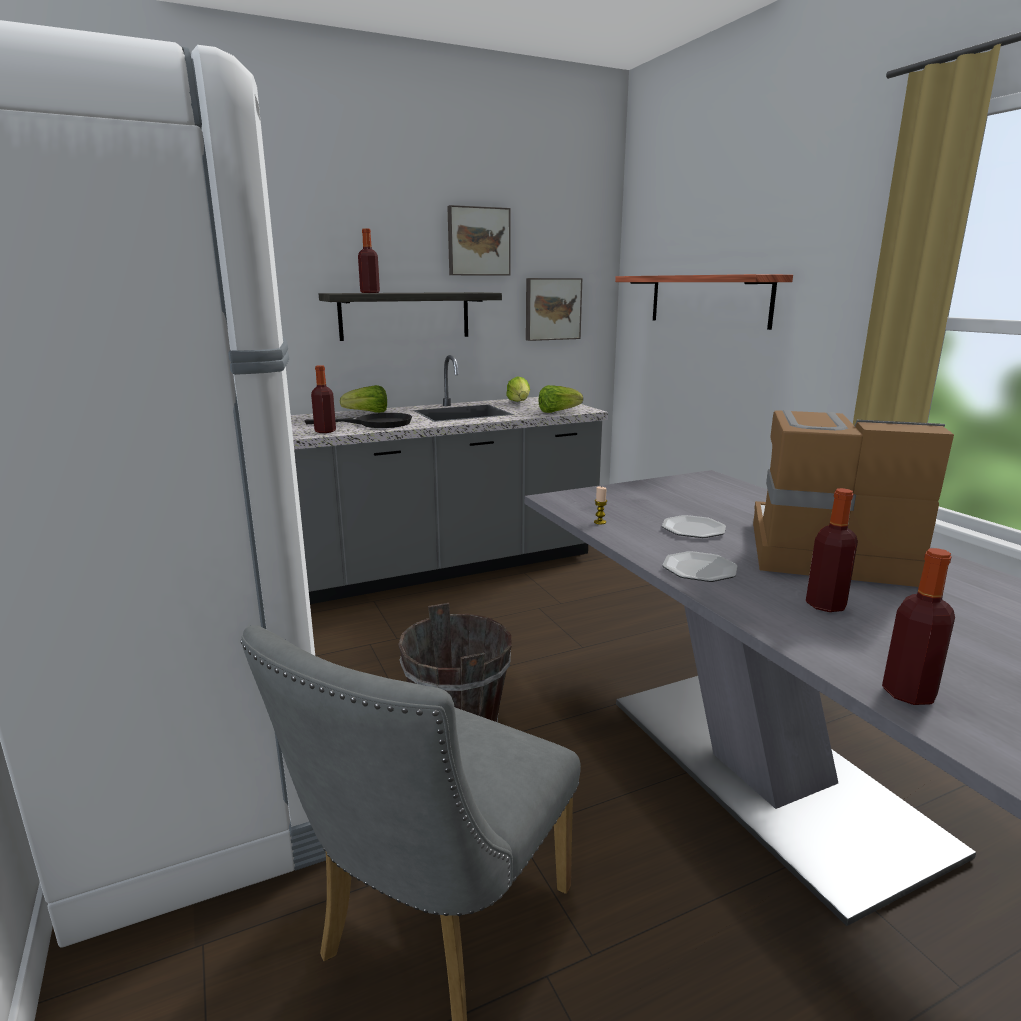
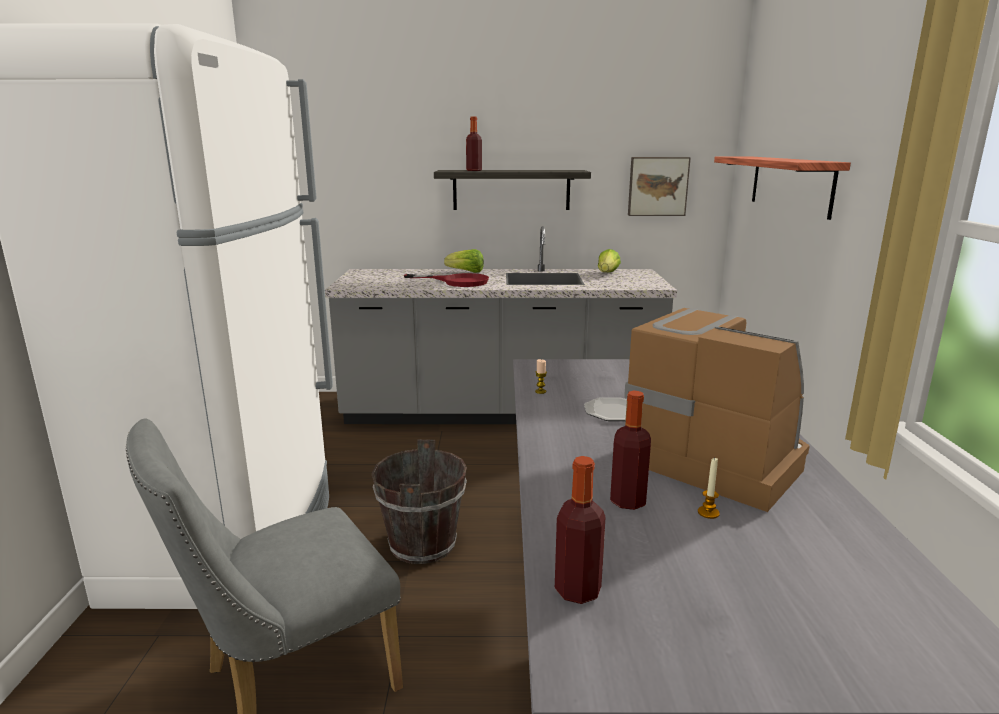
camera: 25 degrees right, 0 degrees up
(325, 431) = (411, 285): bottle -> none
(374, 423) = (457, 282): black frying pan -> red frying pan
(478, 241) = (584, 124): picture -> none
(558, 412) = (628, 285): lettuce -> none
(698, 569) = (562, 447): plate -> none
(897, 599) = (708, 513): none -> candle

